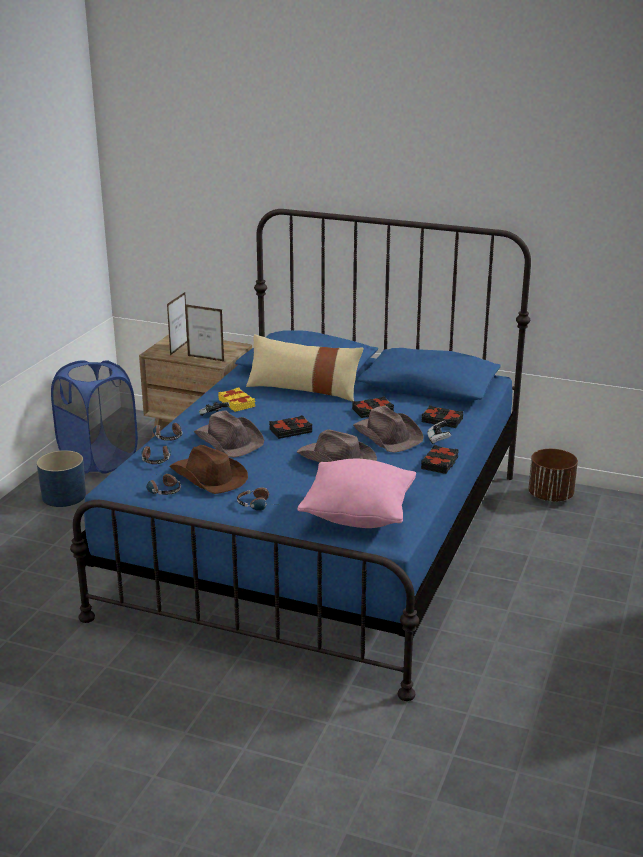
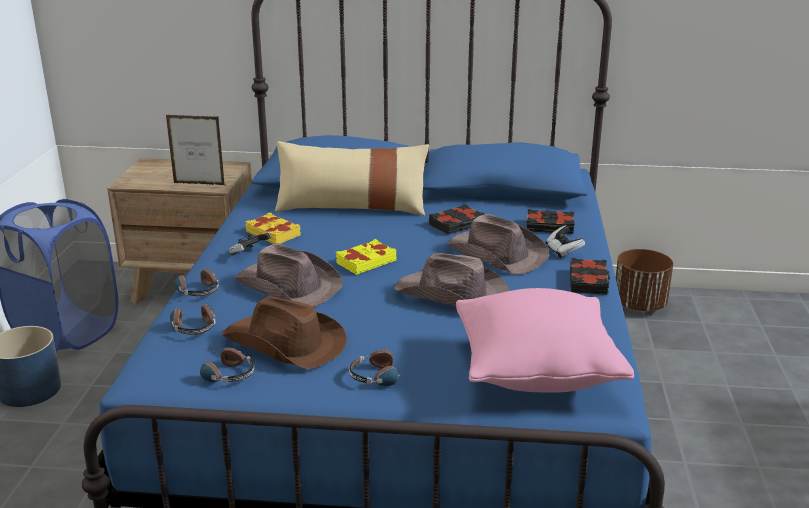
camera: 15 degrees left, 0 degrees up
(179, 348) = (158, 175): picture frame -> none
(290, 430) = (365, 261): black book -> yellow book

